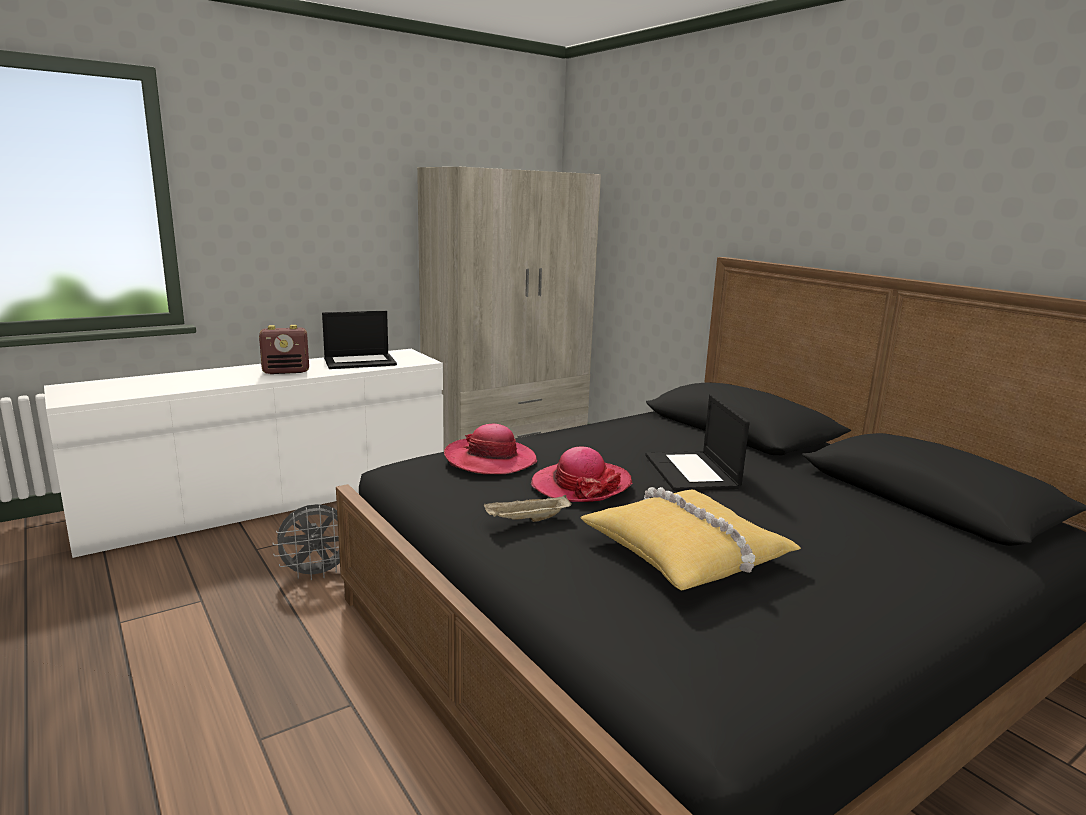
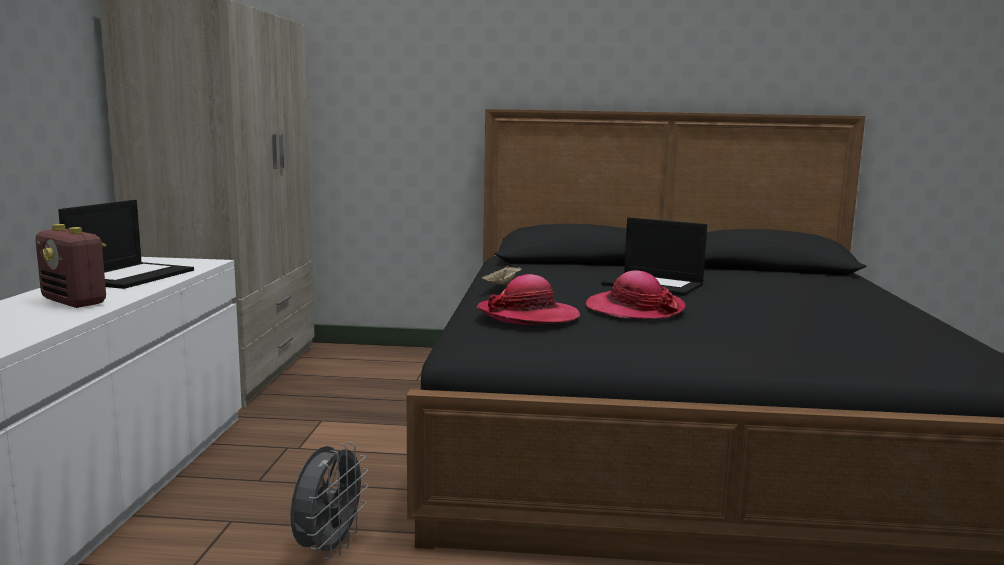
camera: 50 degrees left, 5 degrees down
(286, 371) = (75, 302): radio -> radio turned 105 degrees clockwise
(527, 520) = (684, 335): beige tray -> beige tray (502, 285)
(686, 552) = (794, 318): yellow pillow -> none

